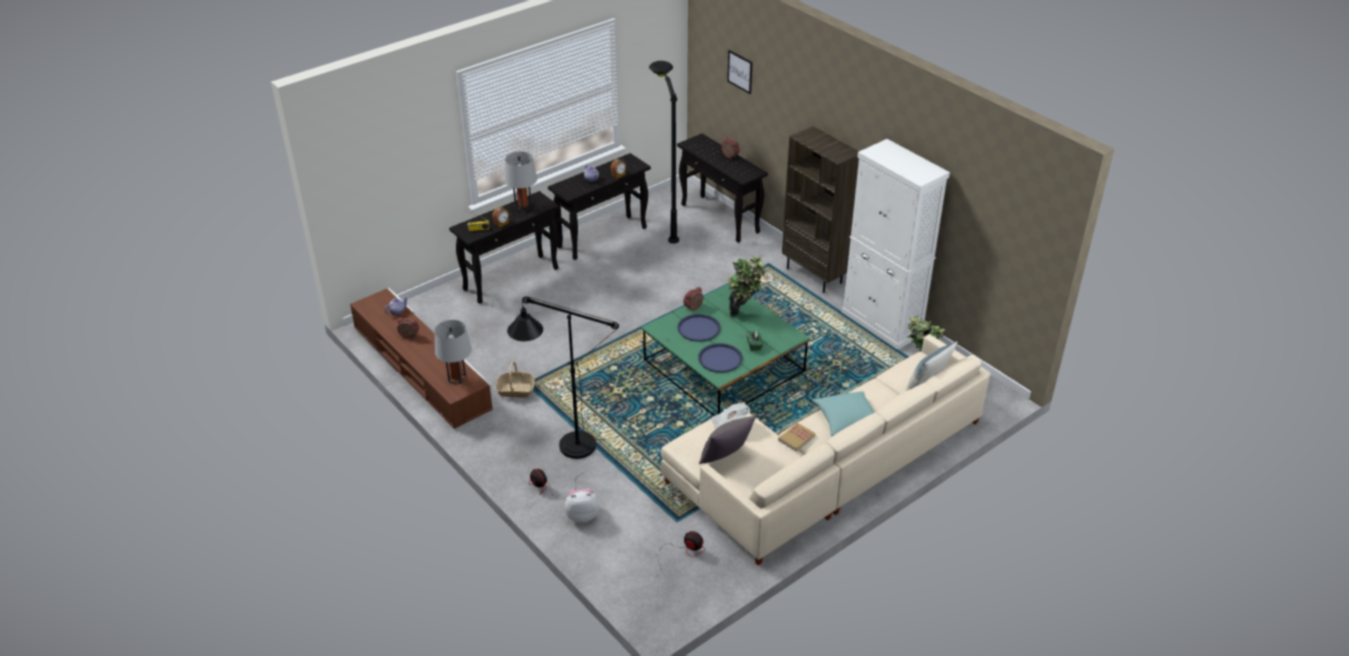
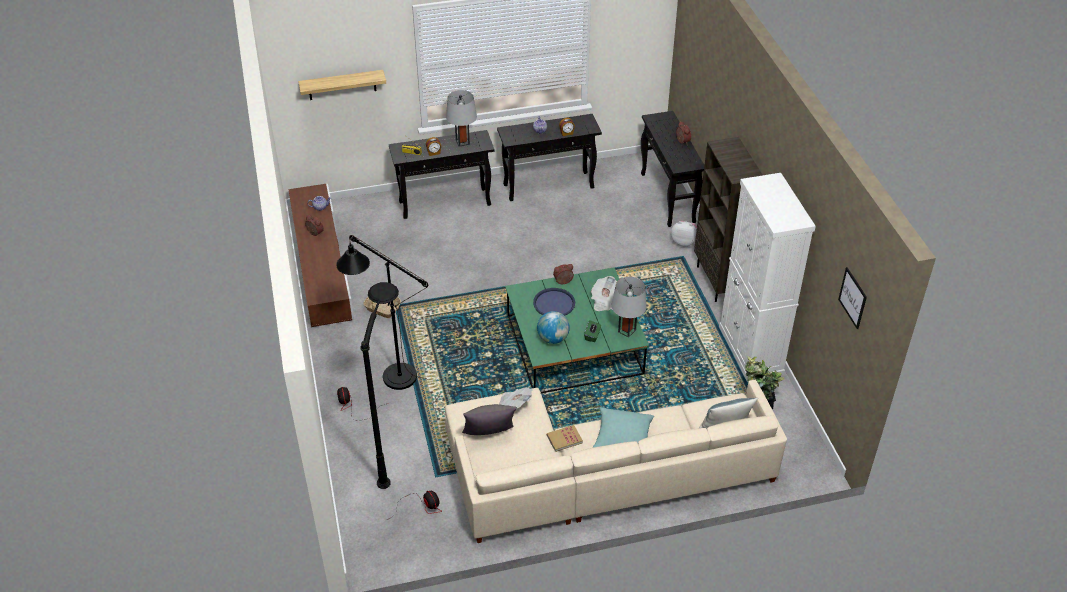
camera: 25 degrees right, 5 degrees up
(394, 173) = (342, 85): none -> shelf
(457, 378) = (327, 284): grey table lamp -> grey table lamp (627, 330)
(582, 515) = (363, 441): plush toy -> plush toy (683, 242)
(665, 221) = (615, 186): black floor lamp -> black floor lamp (395, 450)
(720, 358) = (553, 339): blue tray -> globe
(740, 71) = (702, 62): picture -> picture (852, 298)
(744, 313) = (605, 301): potted plant -> newspaper

